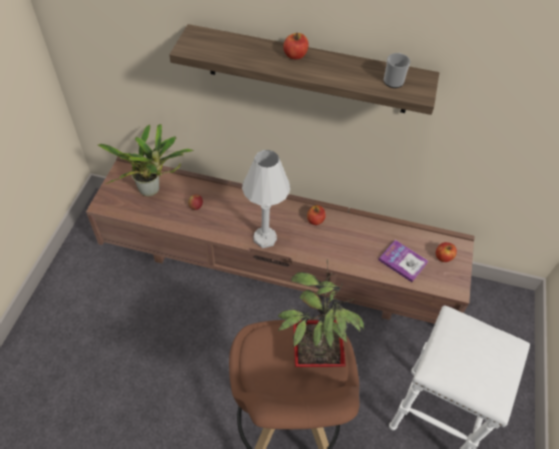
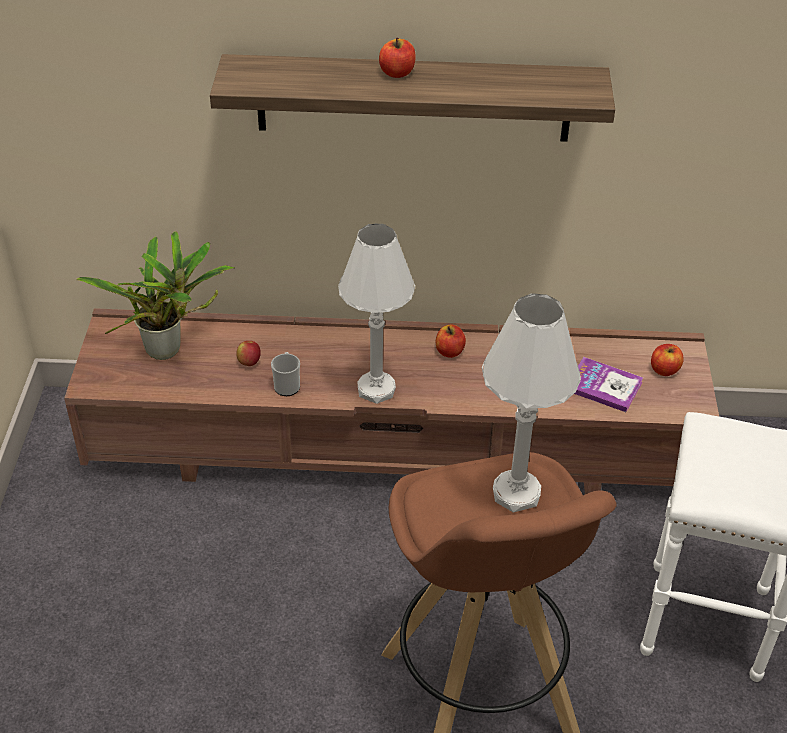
camera: 10 degrees left, 10 degrees down
(313, 353) = (516, 493): potted plant -> white table lamp
(393, 80) = (548, 84): mug -> mug (287, 385)

